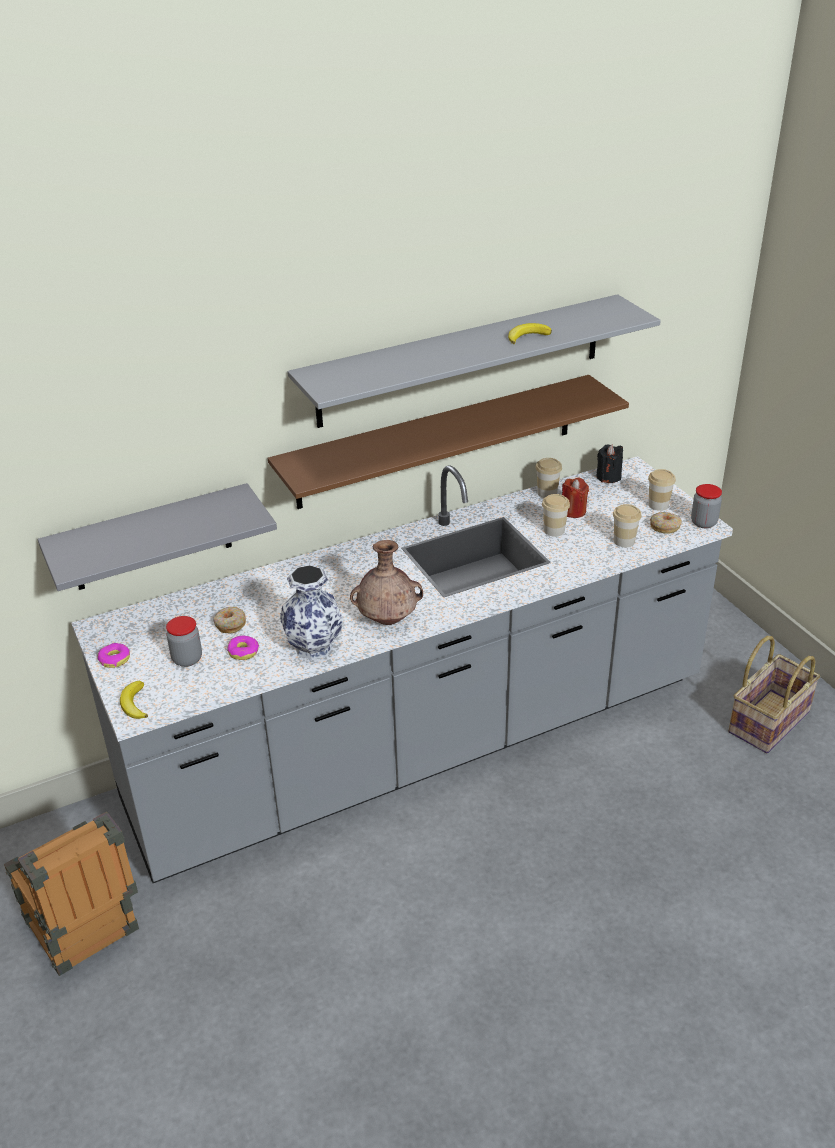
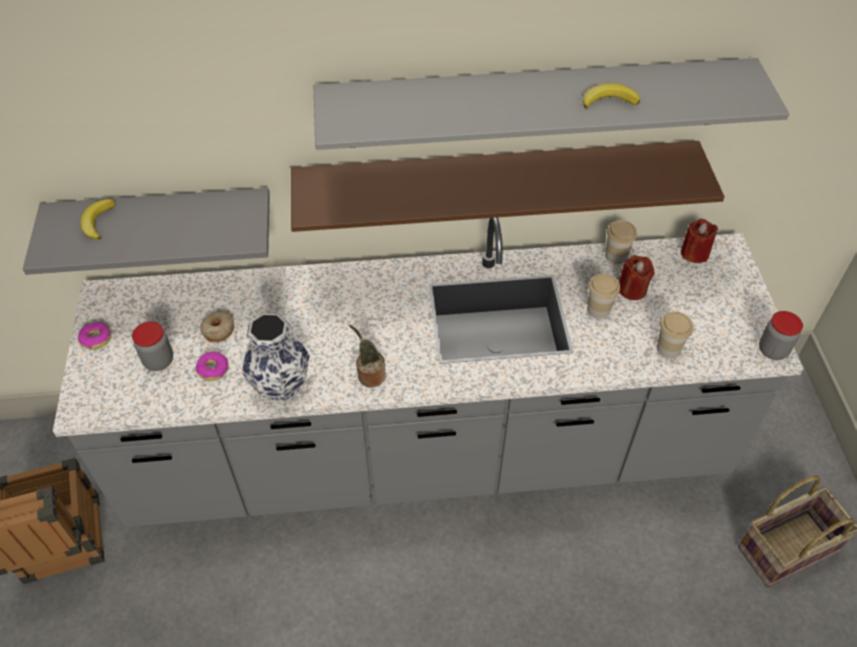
camera: 20 degrees right, 15 degrees up
(134, 704) = (86, 400): banana -> banana (97, 221)
(388, 620) = (369, 375): brown vase -> potted plant
(608, 477) = (694, 253): black candle -> red candle
(658, 505) = (732, 309): cup -> none
(665, 527) = (725, 342): donut -> none

